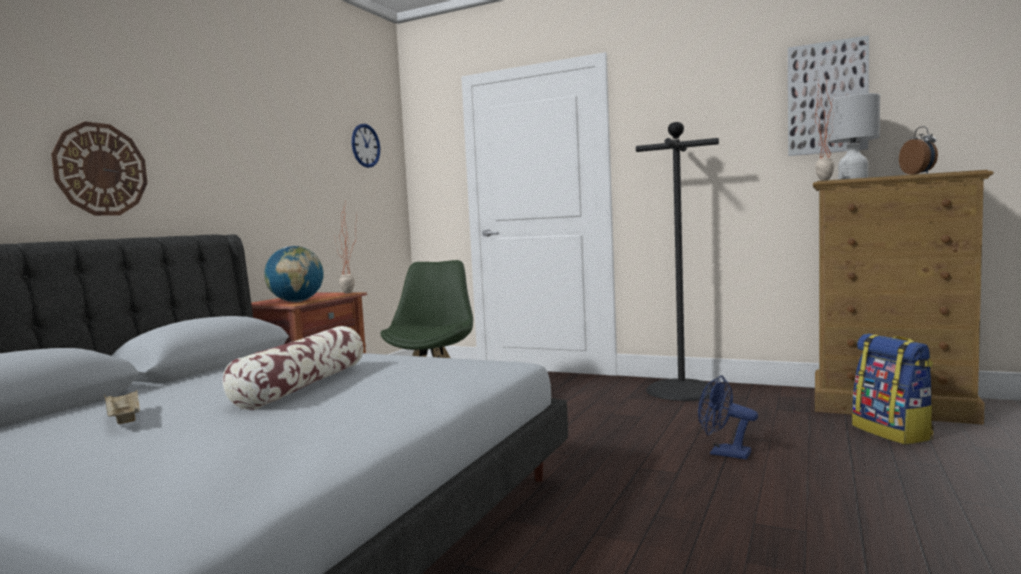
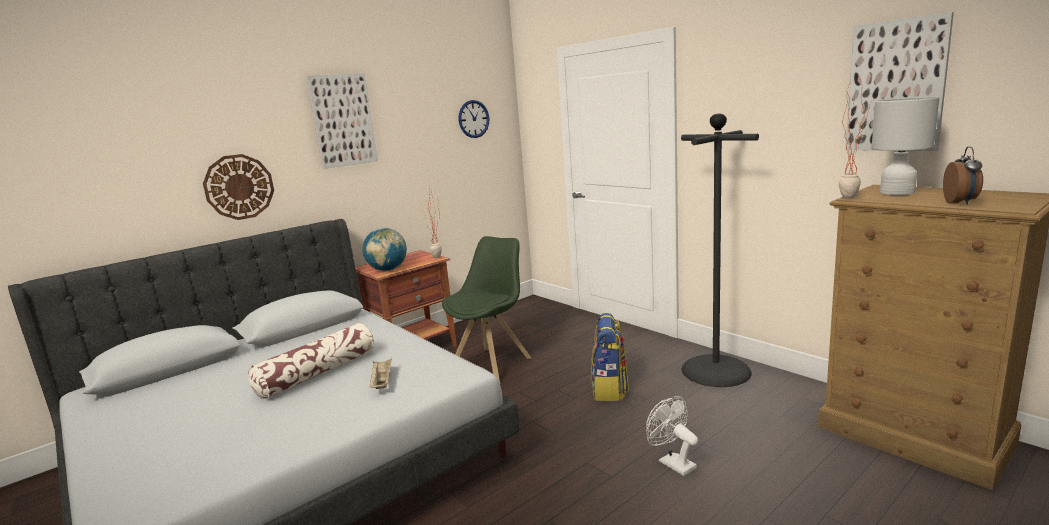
camera: 25 degrees right, 10 degrees up
(124, 420) = (200, 393): beige tray -> beige tray (382, 382)
(234, 112) = (343, 120): none -> picture
(723, 453) = (672, 463): blue fan -> white fan
(893, 432) = (868, 477): backpack -> backpack (610, 389)

